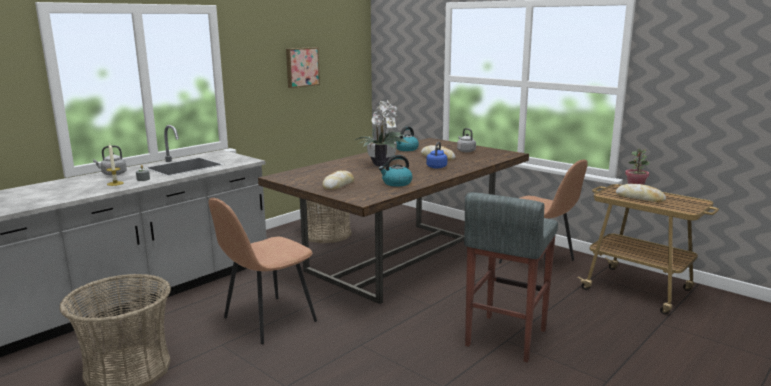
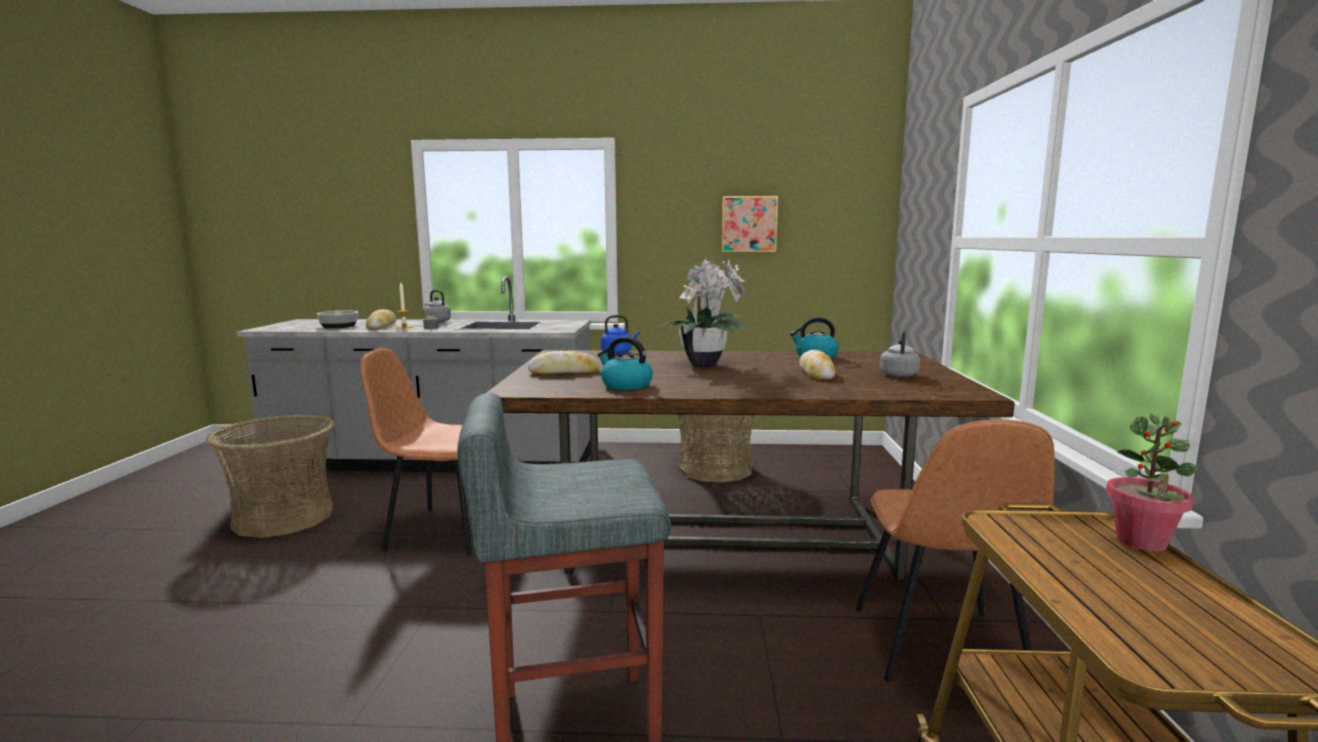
camera: 50 degrees right, 5 degrees down
(44, 196) = (339, 326): none -> bowl
(437, 167) = (762, 382): blue kettle -> blue kettle (618, 353)
(640, 198) = (1080, 565): bread -> bread (381, 326)

